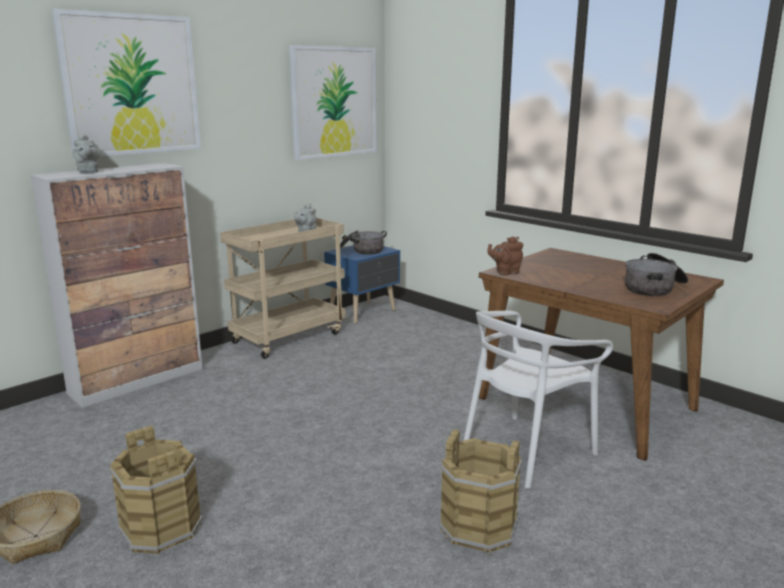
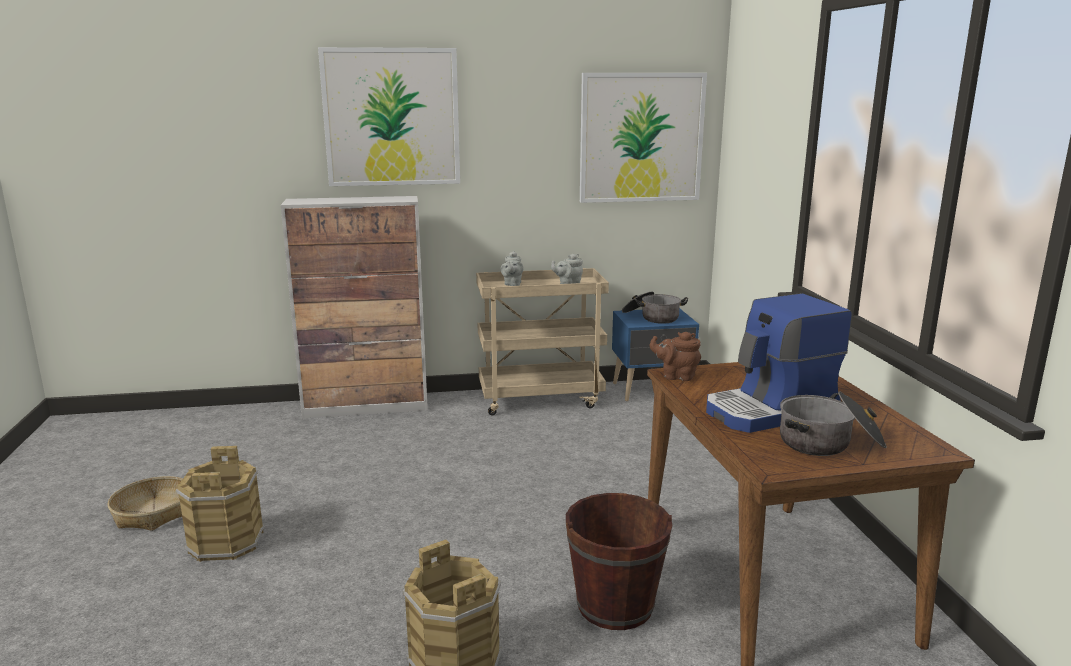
camera: 35 degrees right, 0 degrees up
(88, 171) = (330, 200): grey teapot -> grey teapot (512, 284)
(526, 451) = (615, 605): white chair -> brown bucket
(595, 279) = (771, 411): none -> coffee machine

